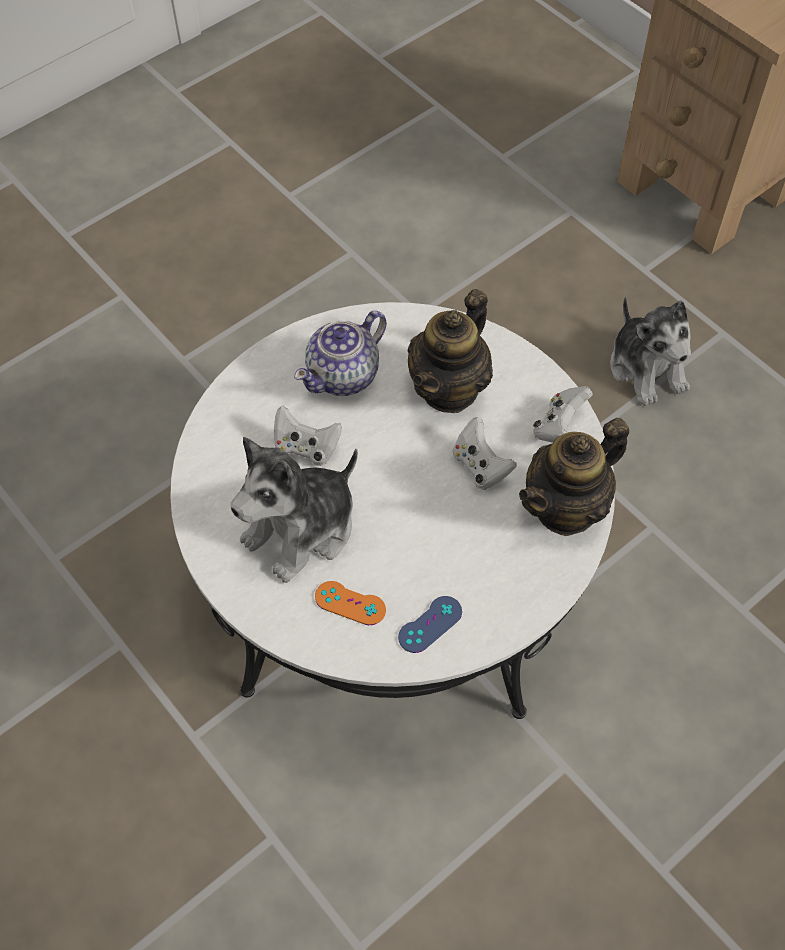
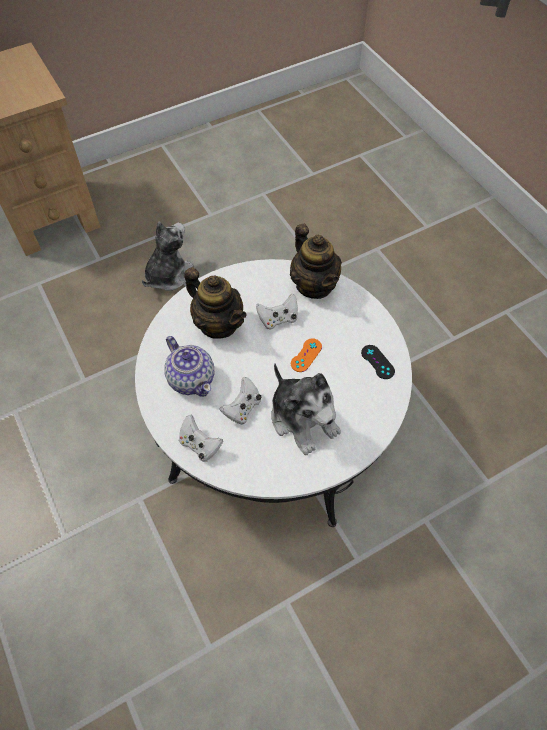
camera: 80 degrees left, 0 degrees up
(350, 603) = (358, 400): orange game controller -> orange game controller (306, 355)
(430, 624) = (377, 362): blue game controller -> black game controller
(558, 426) = (259, 277): white game controller -> white game controller (200, 445)
(647, 368) = (168, 274): plush toy -> plush toy turned 45 degrees counterclockwise

